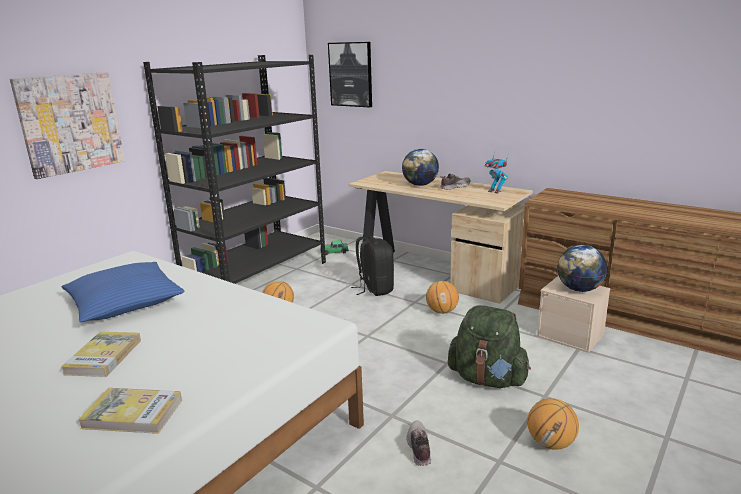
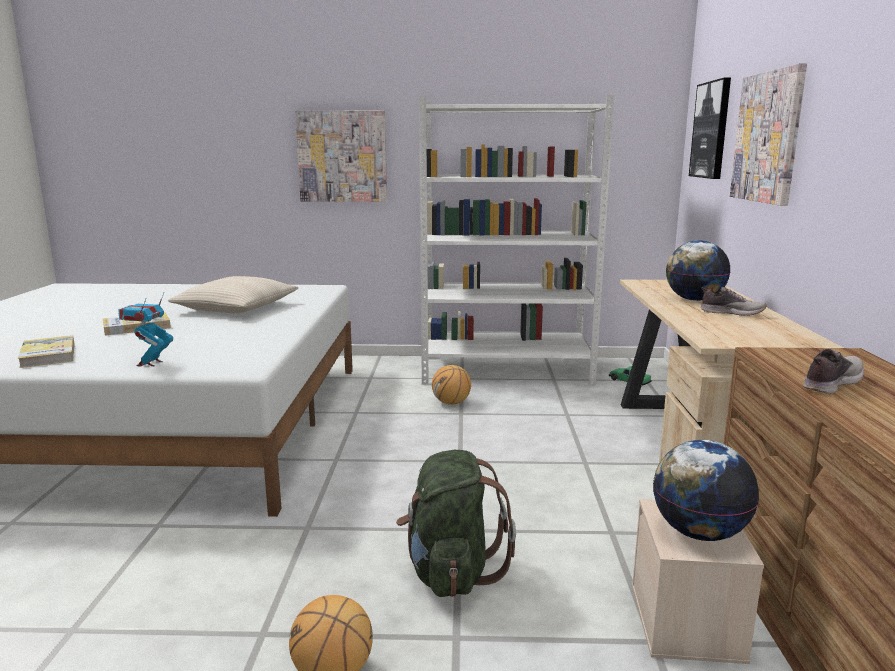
camera: 55 degrees right, 5 degrees down
(125, 302) = (236, 308): blue pillow -> beige pillow
(257, 276) = (506, 370): black bookcase -> white bookcase
(375, 289) = (577, 430): black backpack -> none
(418, 448) = (254, 564): shoe -> shoe (830, 383)
(427, 82) = (767, 137): none -> picture
(442, 311) = (588, 487): basketball -> none
(495, 191) = (770, 332): toy robot -> toy robot (150, 363)

